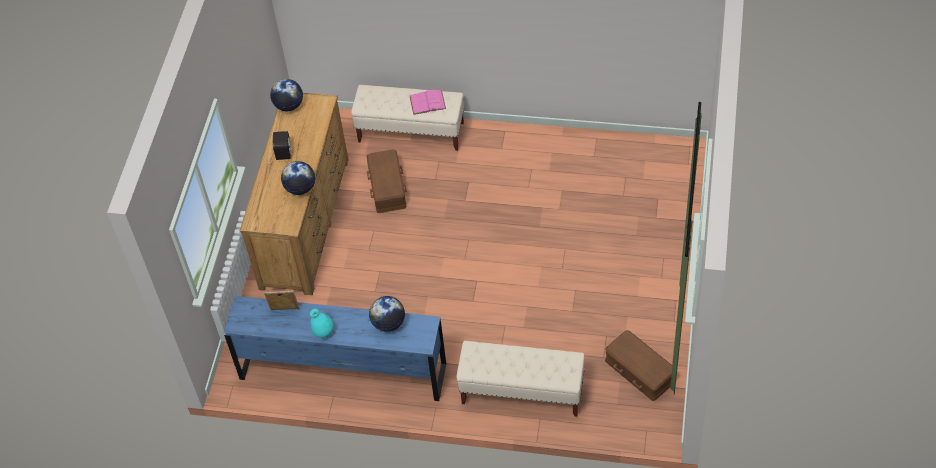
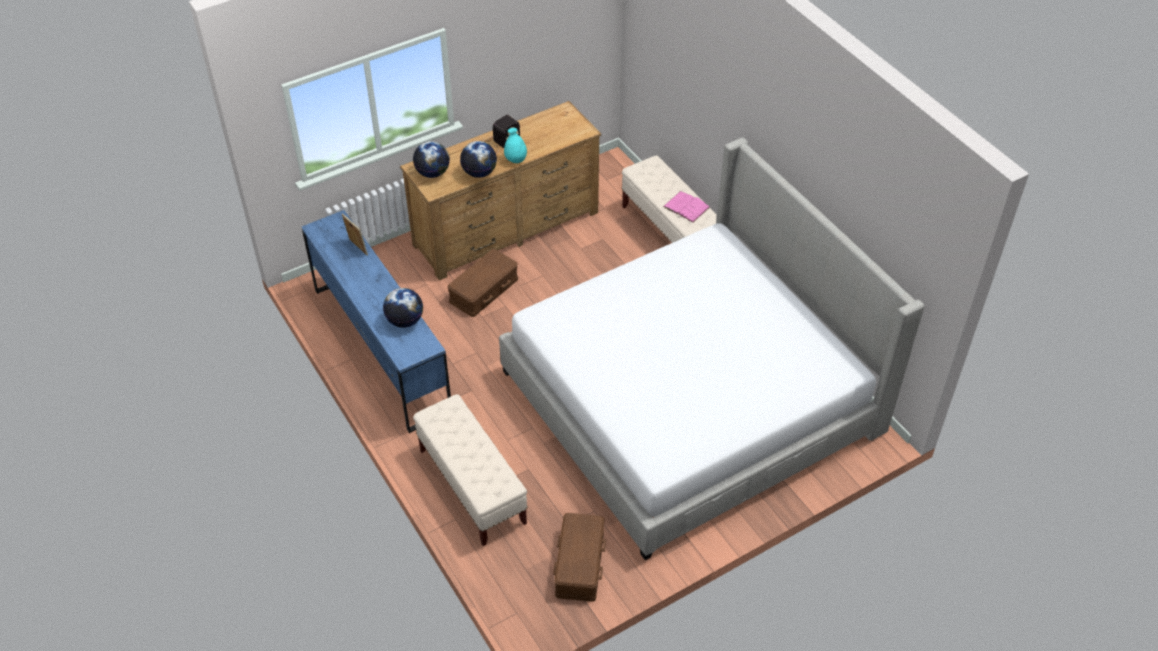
camera: 45 degrees right, 5 degrees down
(289, 105) = (557, 113): globe -> globe (433, 173)
(323, 332) = (357, 285): turquoise vase -> turquoise vase (515, 160)
(388, 187) = (597, 255): brown storage box -> brown storage box (484, 290)
(568, 223) = (690, 400): none -> bed

